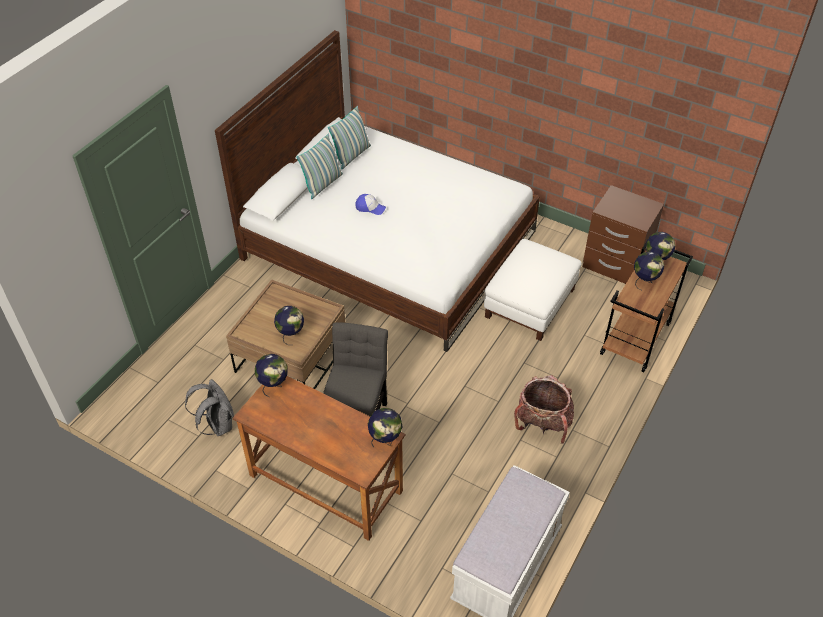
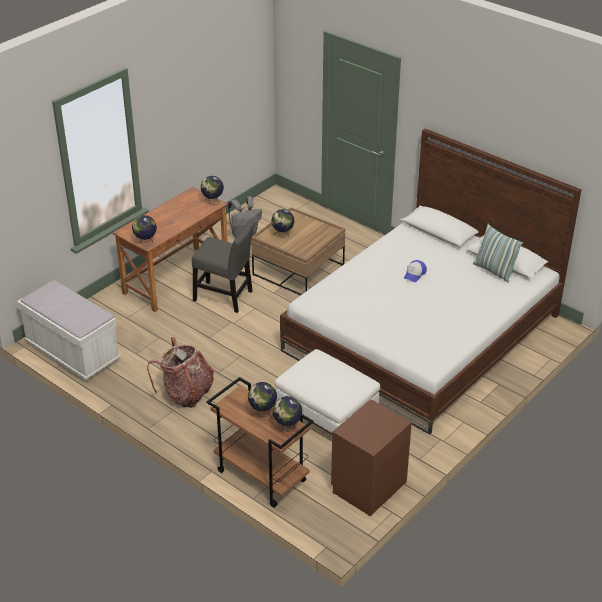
camera: 100 degrees right, 10 degrees down
(322, 184) = (452, 252): pillow -> none

